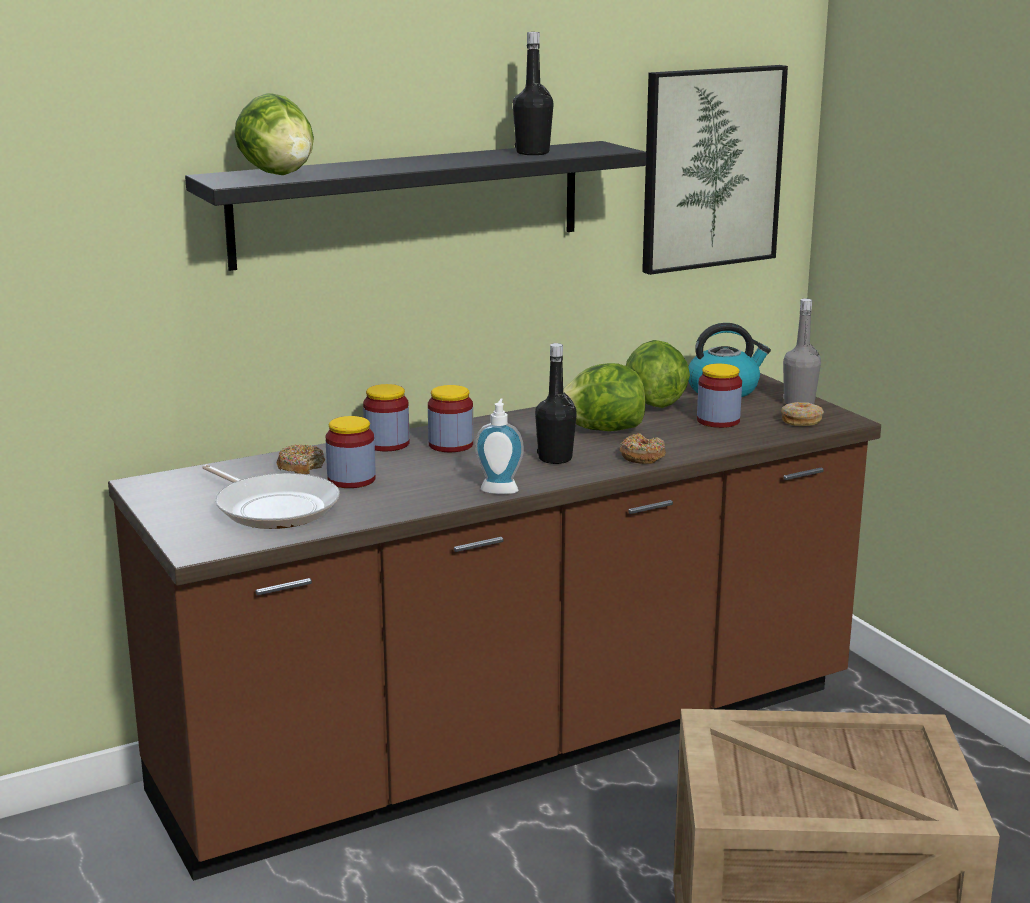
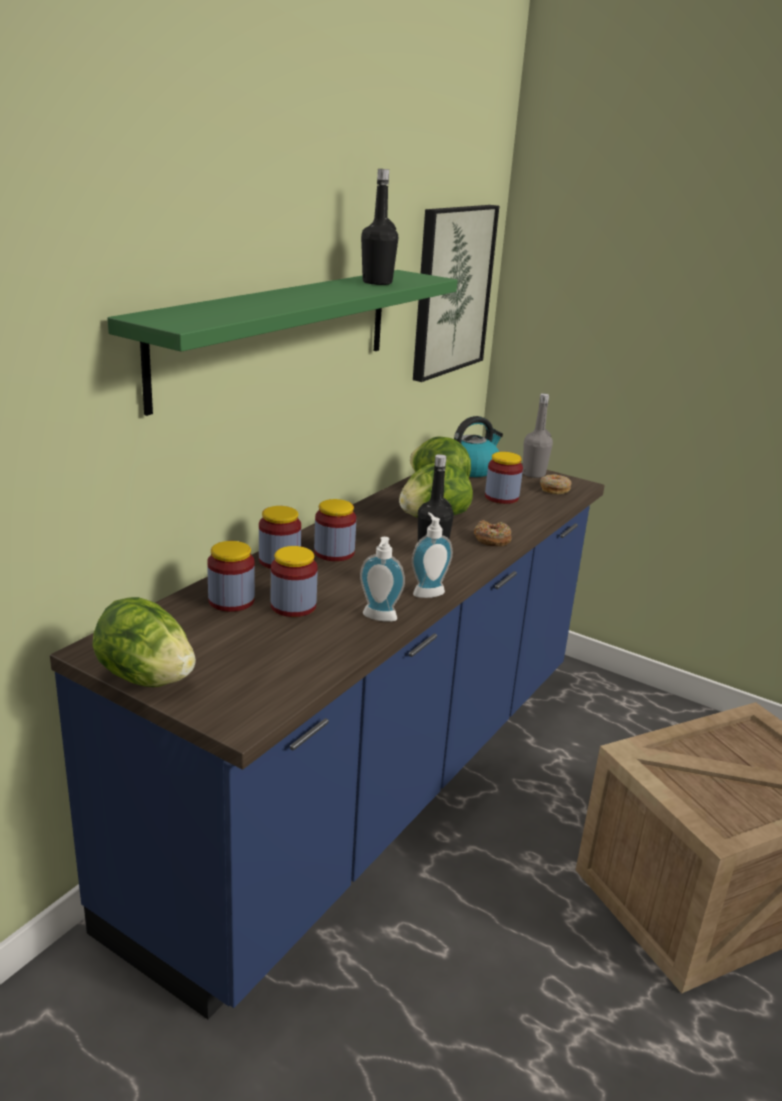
camera: 30 degrees left, 5 degrees up
(273, 508) = (258, 653): frying pan -> none
(278, 174) = (207, 312): lettuce -> lettuce (146, 678)
(300, 467) = (231, 601): donut -> jar
(409, 203) = (278, 334): black shelf -> green shelf
(419, 501) = (378, 618): none -> soap dispenser
(514, 746) = (374, 785): brown counter -> blue counter

